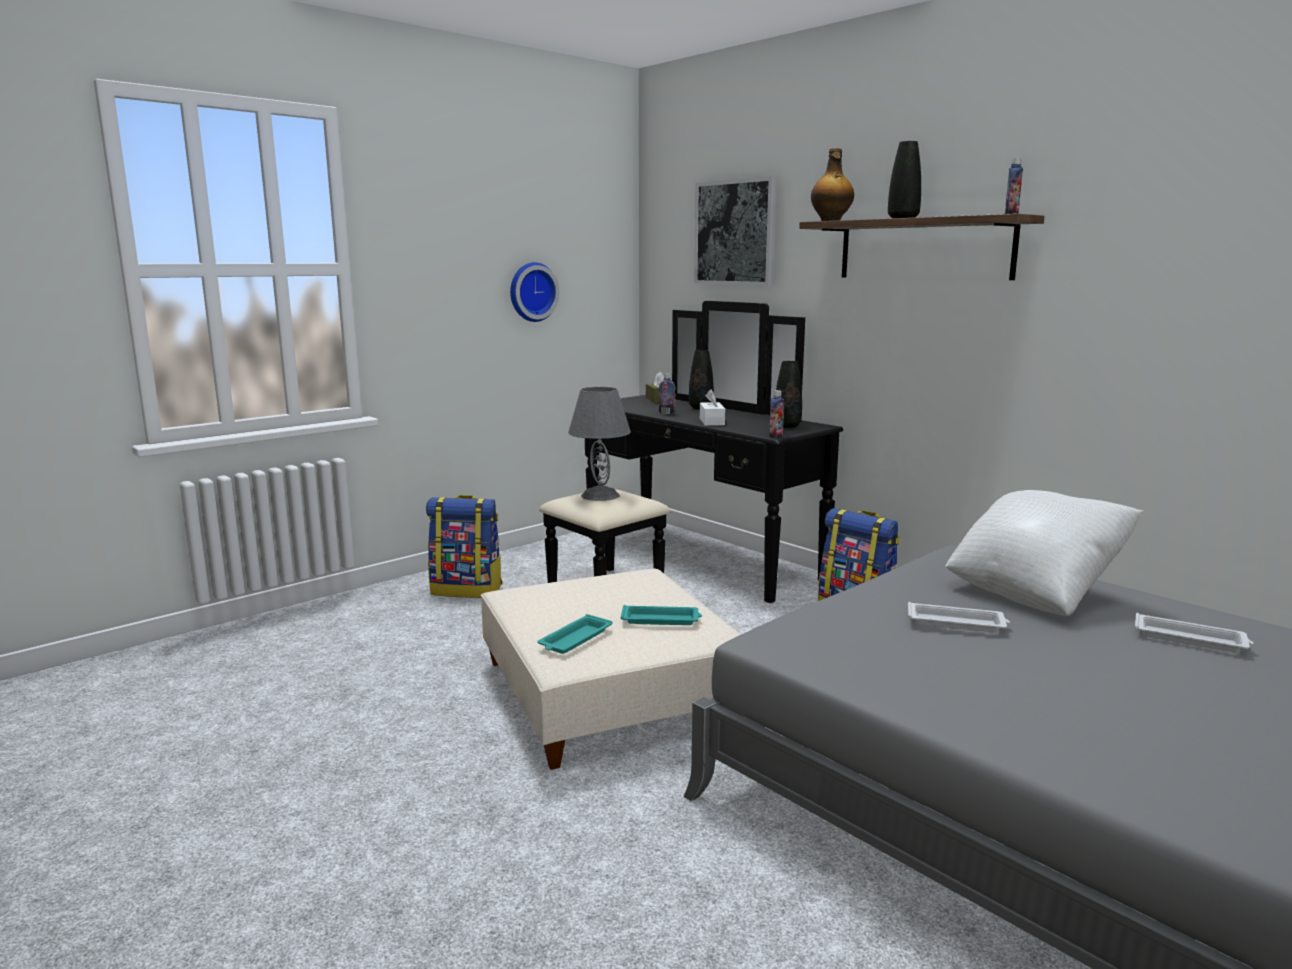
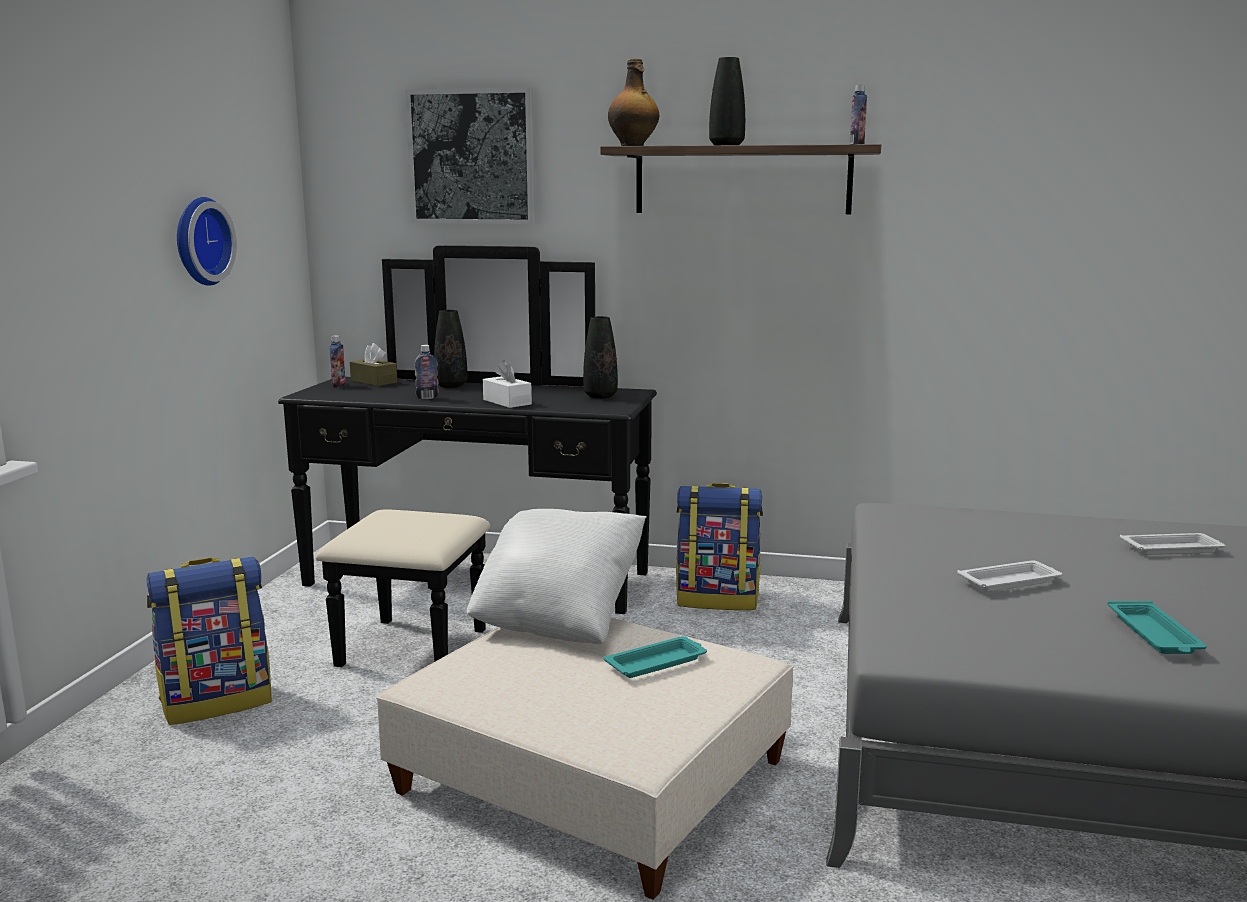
camera: 35 degrees left, 0 degrees up
(574, 639) = (601, 718): turquoise tray -> turquoise tray (1154, 635)
(600, 495) = (396, 521): grey table lamp -> none
(776, 436) = (616, 409): bottle -> bottle (338, 385)
(1034, 593) = (1006, 536): white pillow -> white pillow (558, 620)

